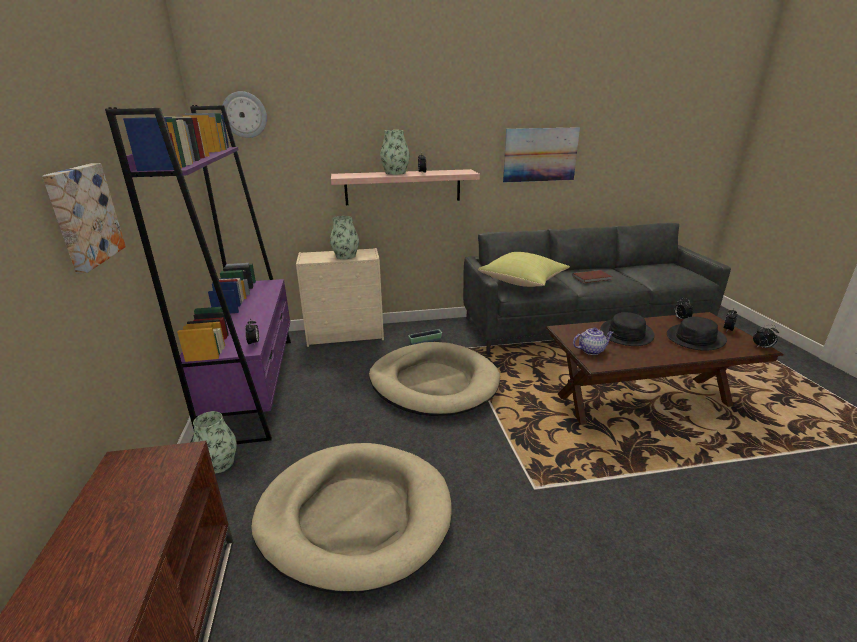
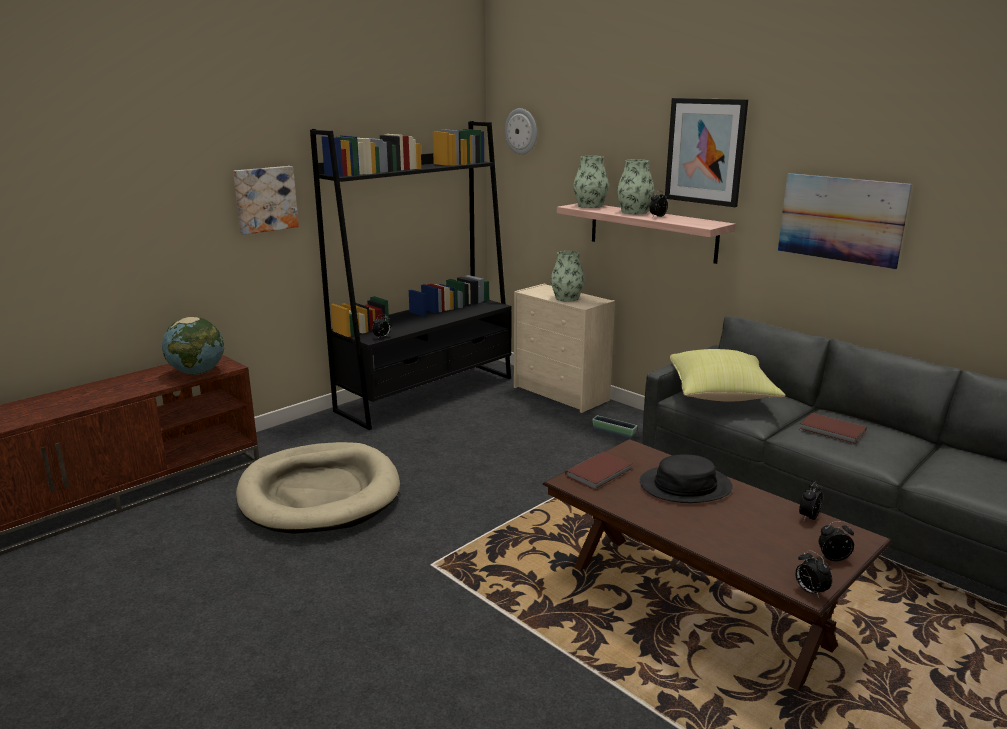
camera: 55 degrees right, 5 degrees down
(156, 487) = (197, 372): none -> globe
(219, 463) = (325, 425): vase -> vase (590, 206)
(253, 385) = (427, 394): purple bookcase -> black bookcase
(433, 383) = (539, 463): beige dog bed -> none
(443, 118) = (705, 151): none -> picture
(591, 350) = (601, 473): teapot -> brown book
(696, 338) = (753, 535): black hat -> none

